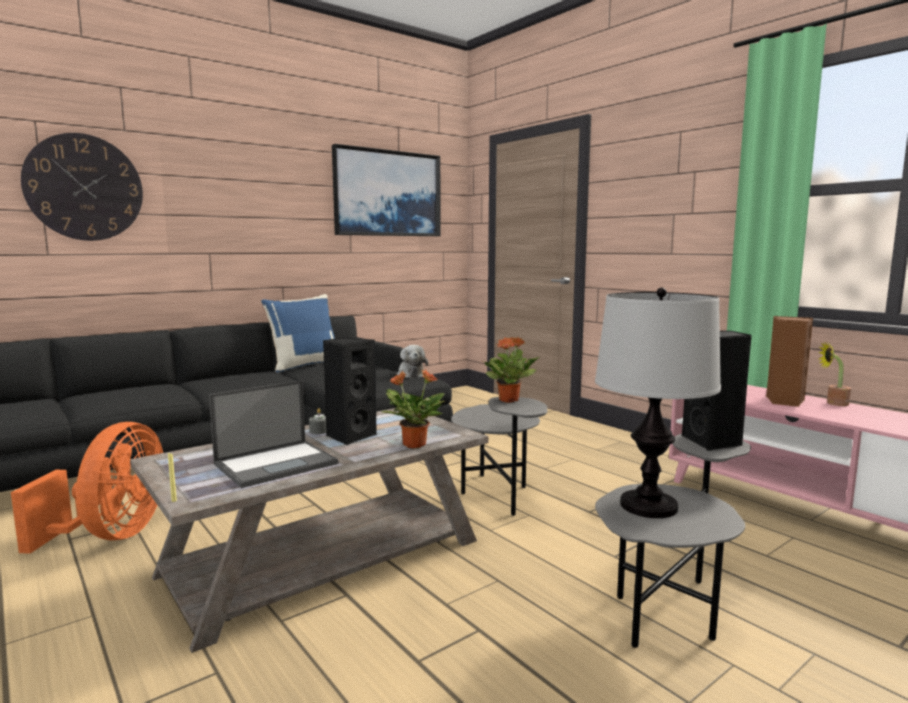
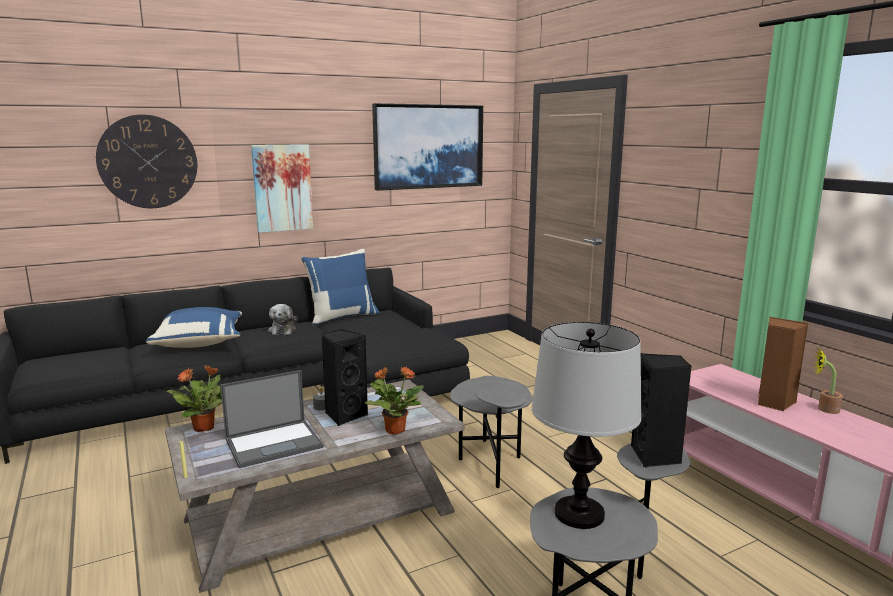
camera: 10 degrees right, 5 degrees up
(112, 535) = (161, 476): orange fan -> none
(149, 389) = (200, 343): none -> blue pillow
(237, 227) = (282, 188): none -> picture
(410, 374) = (433, 334): plush toy -> plush toy (283, 330)
(509, 400) = (496, 385): potted plant -> potted plant (205, 427)

